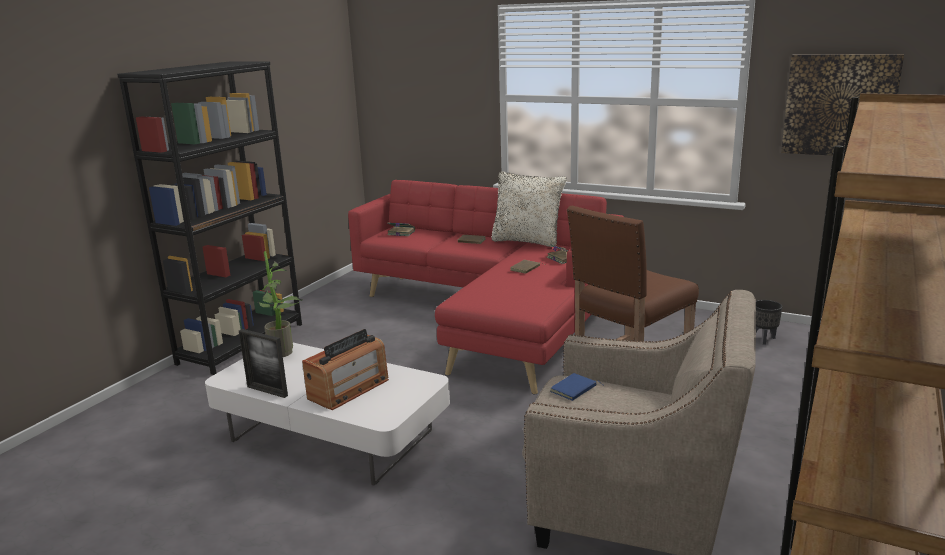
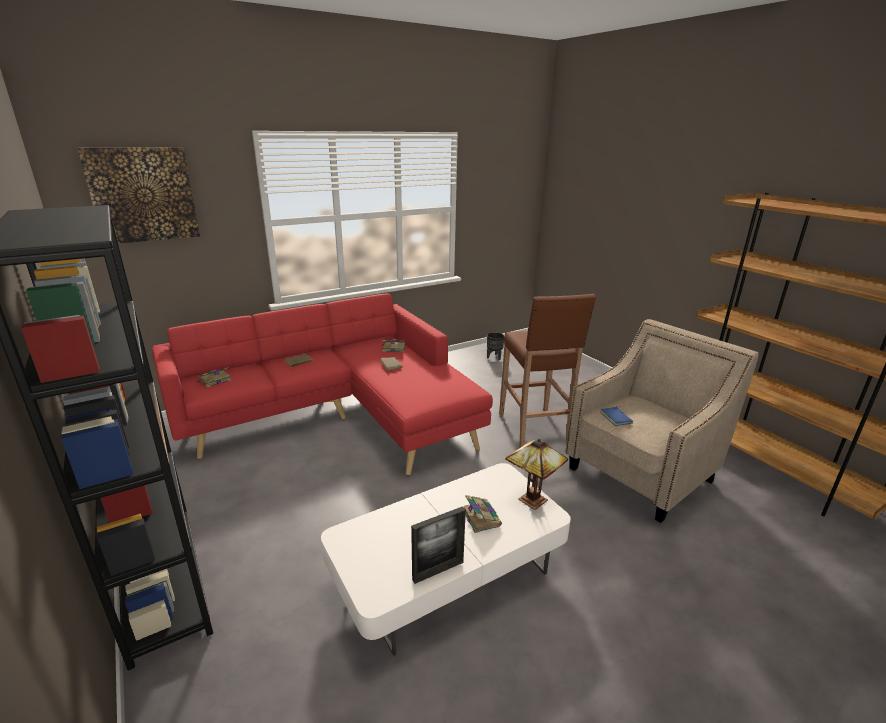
camera: 60 degrees left, 5 degrees up
(285, 352) = (359, 535): potted plant -> none
(349, 389) = (481, 517): radio -> book
(399, 404) = (530, 499): none -> table lamp
(527, 242) = (340, 347): beige pillow -> none
(839, 105) = (502, 204): picture -> picture (143, 195)

